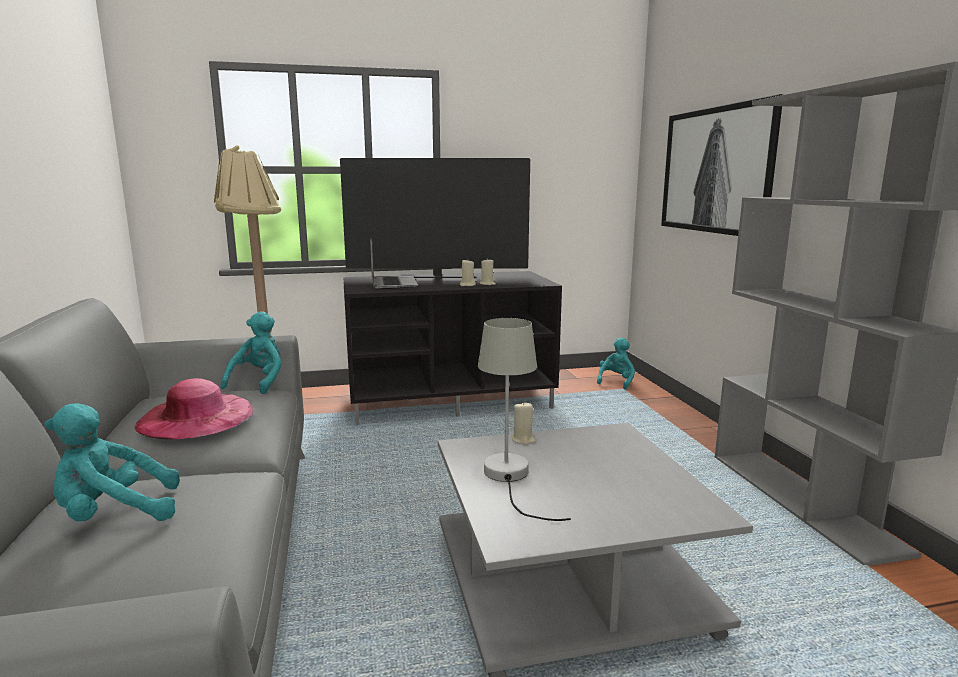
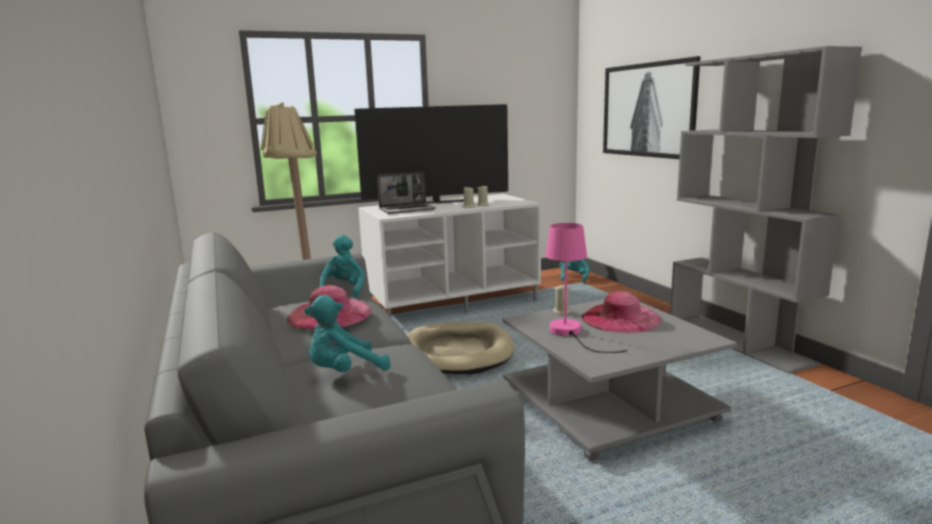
camera: 10 degrees left, 0 degrees up
(392, 284) = (408, 210): laptop -> laptop turned 90 degrees clockwise
(413, 472) = (457, 353): none -> beige dog bed
(450, 400) = (453, 302): black tv stand -> white tv stand
(510, 478) = (571, 333): grey table lamp -> pink table lamp
(598, 460) = (621, 318): none -> pink hat

